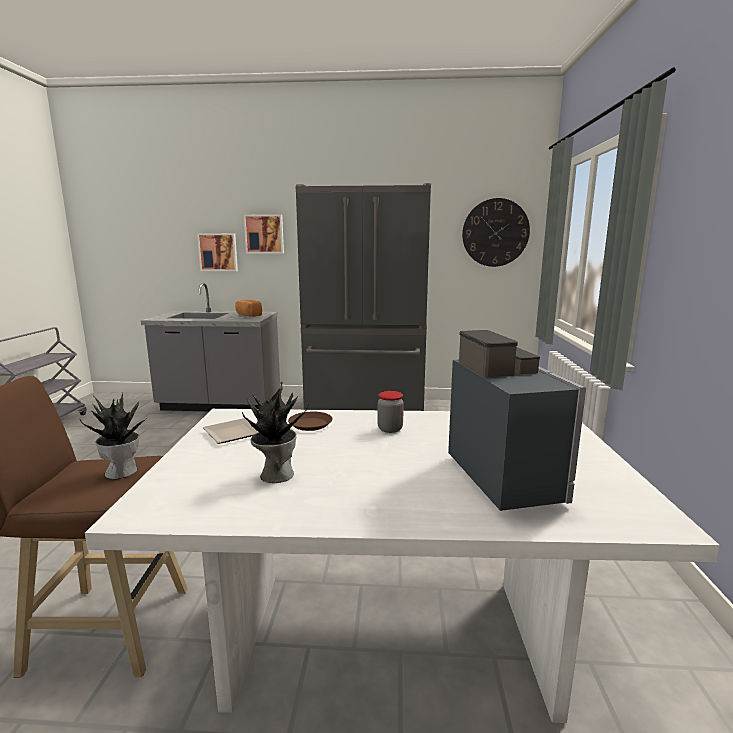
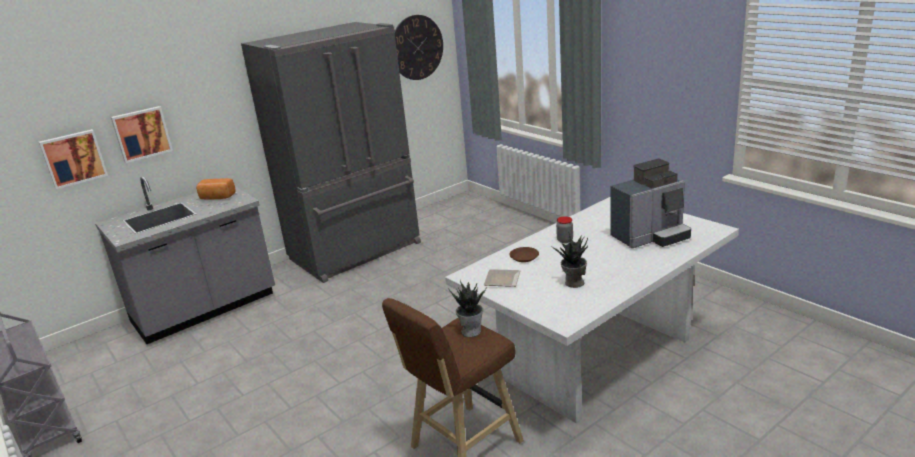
camera: 40 degrees left, 10 degrees up
(264, 234) = (195, 98): picture -> picture (73, 158)
(508, 475) = (651, 237): coffee machine -> coffee machine turned 120 degrees clockwise

